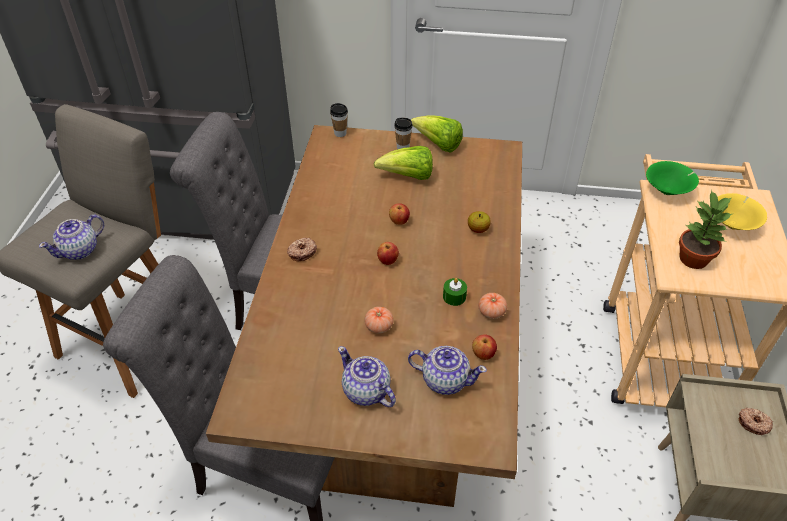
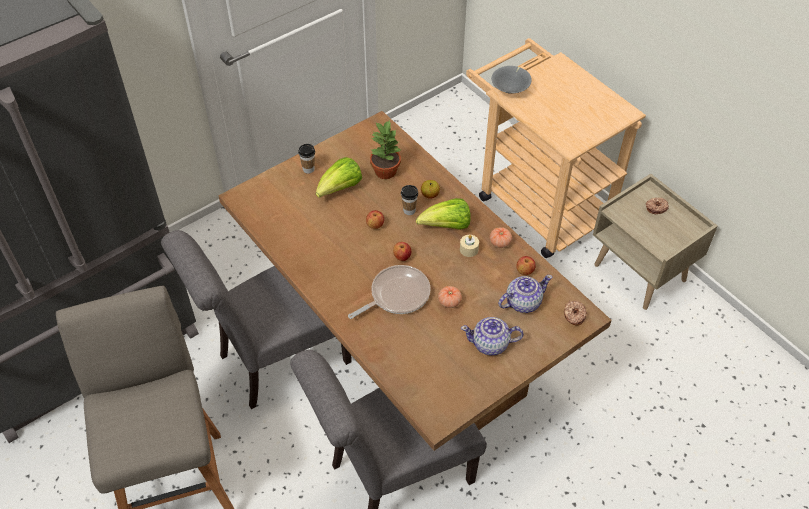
camera: 45 degrees left, 5 degrees up
(80, 250) = (167, 419): teapot -> none
(302, 252) = (340, 293): donut -> donut (573, 315)
(340, 133) = (248, 188): cup -> cup (409, 210)
(343, 287) = (396, 295): none -> frying pan
(438, 145) = (330, 150): lettuce -> lettuce (447, 226)
(454, 297) = (469, 249): green candle -> beige candle
(668, 191) = (510, 90): green bowl -> grey bowl
(694, 258) = (568, 127): potted plant -> potted plant (385, 170)
(733, 224) = (566, 89): yellow bowl -> none

